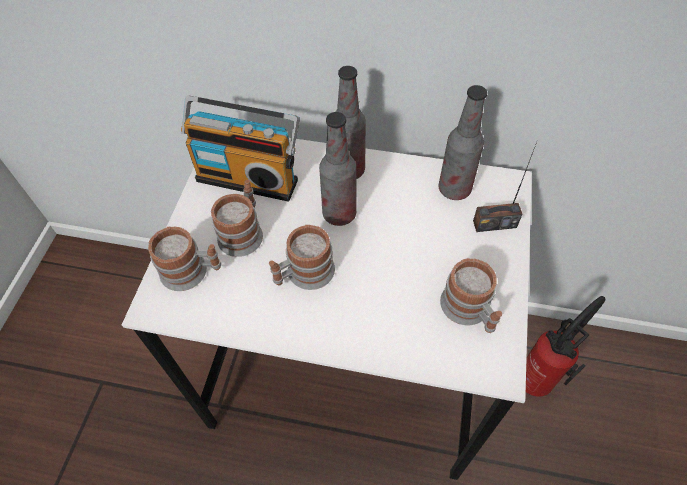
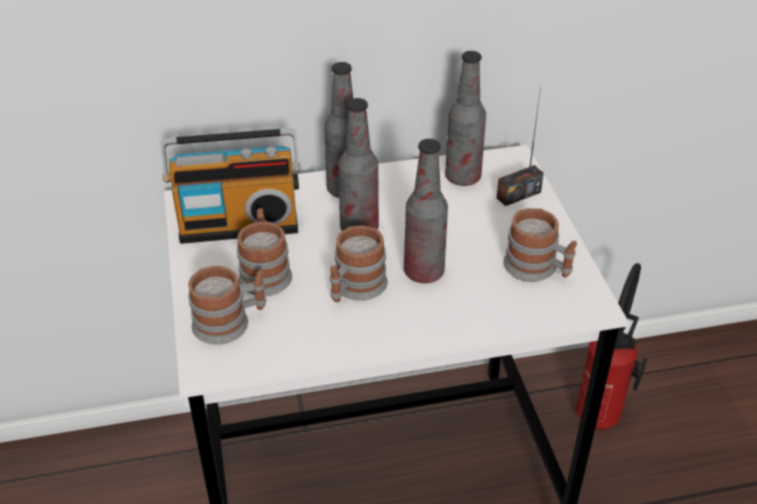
camera: 25 degrees left, 15 degrees down
(368, 278) = (424, 272): none -> bottle

